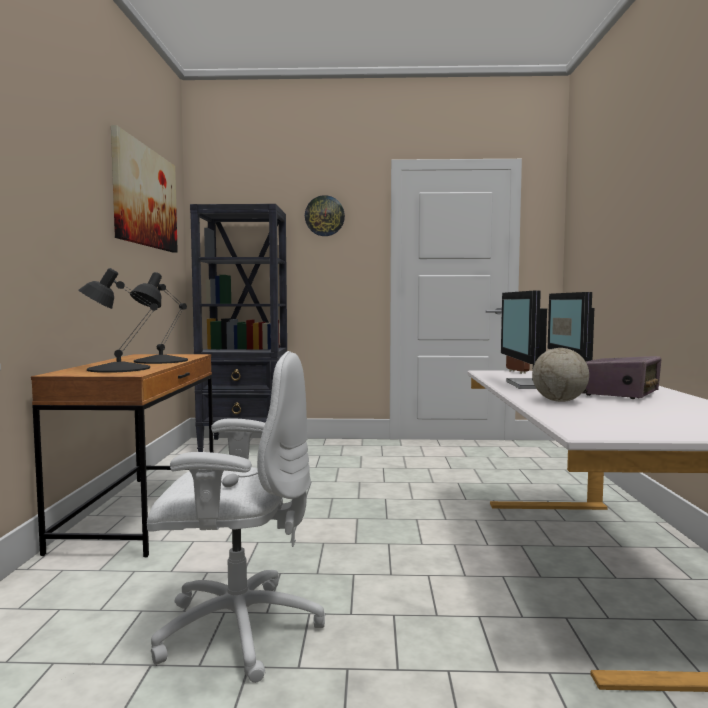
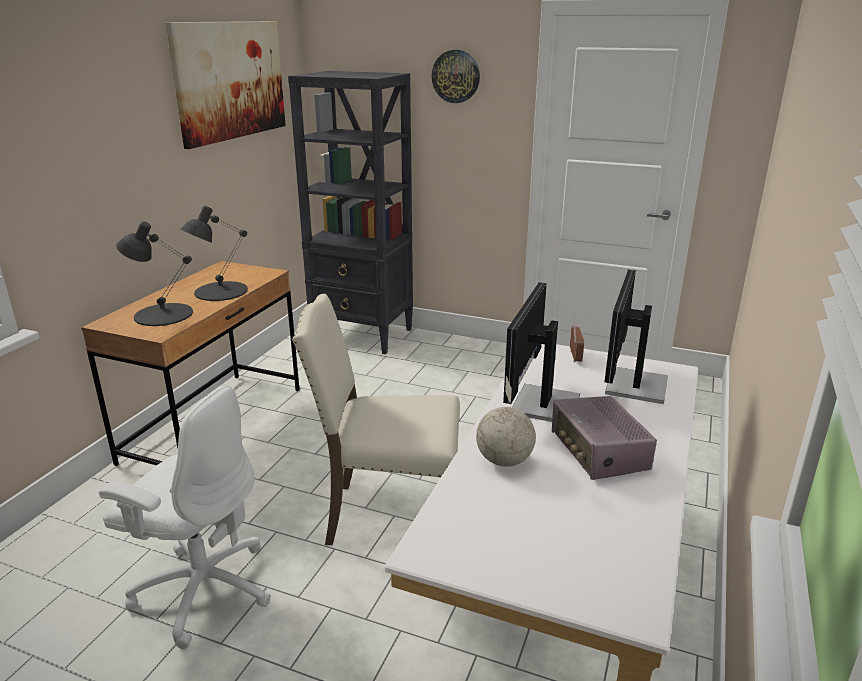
camera: 20 degrees right, 20 degrees up
(384, 544) = (389, 515): none -> beige chair
(620, 394) = (599, 453): radio -> radio turned 105 degrees clockwise

